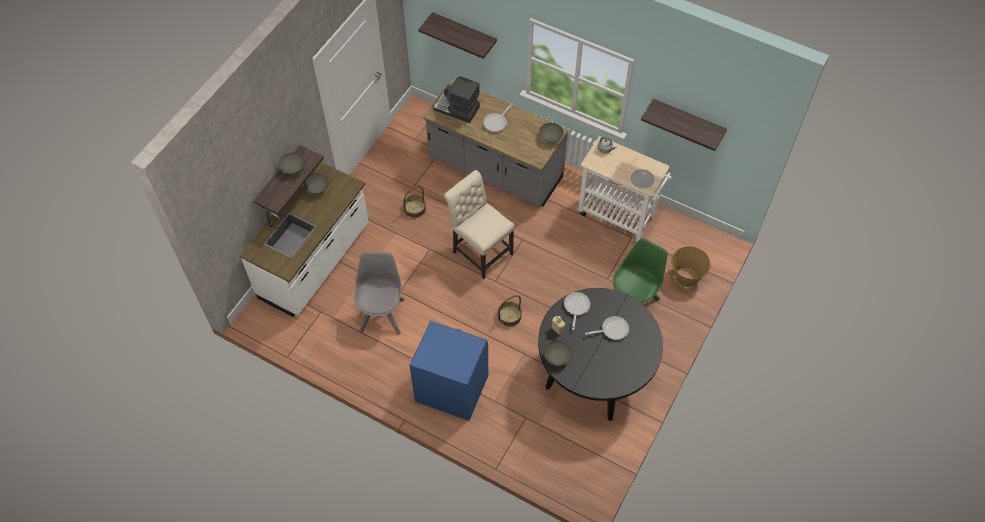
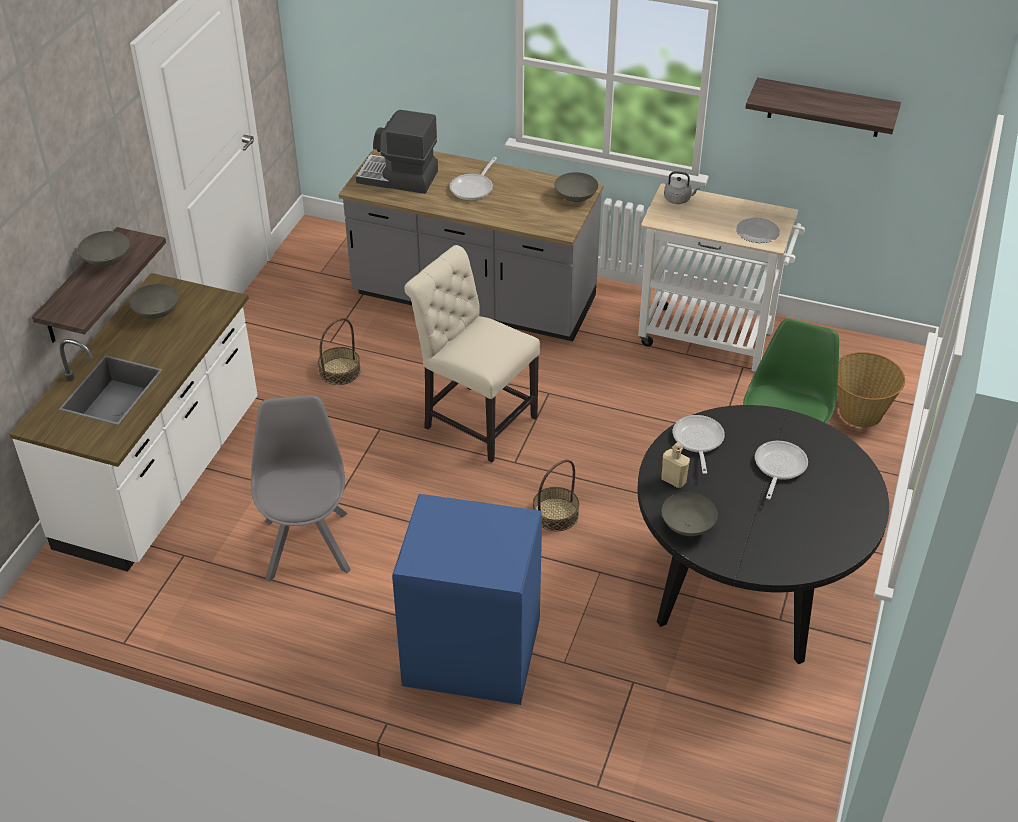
camera: 10 degrees left, 15 degrees down
(464, 33) = (396, 43): shelf -> none
(612, 329) = (778, 467): frying pan -> frying pan turned 45 degrees counterclockwise

